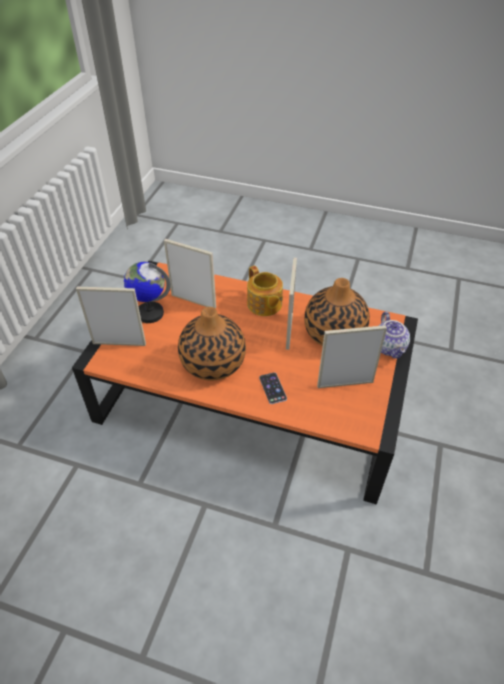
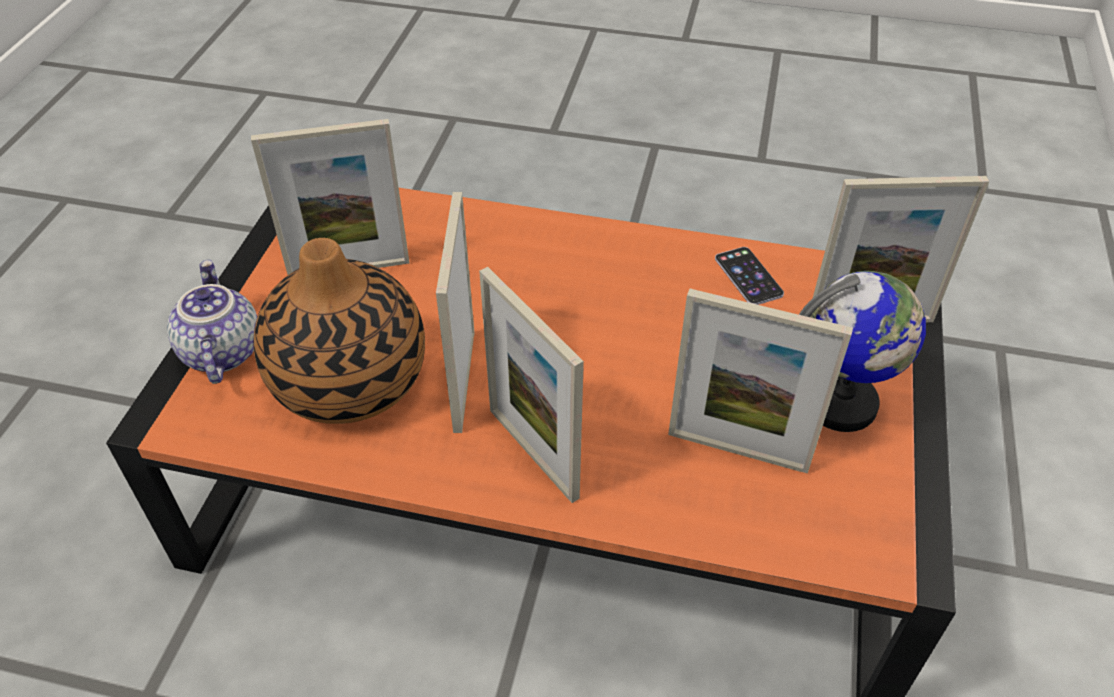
camera: 175 degrees right, 0 degrees up
(213, 362) = (637, 294): vase -> none
(264, 305) = (533, 453): teapot -> picture frame
(272, 388) = (502, 252): phone -> phone (748, 276)

